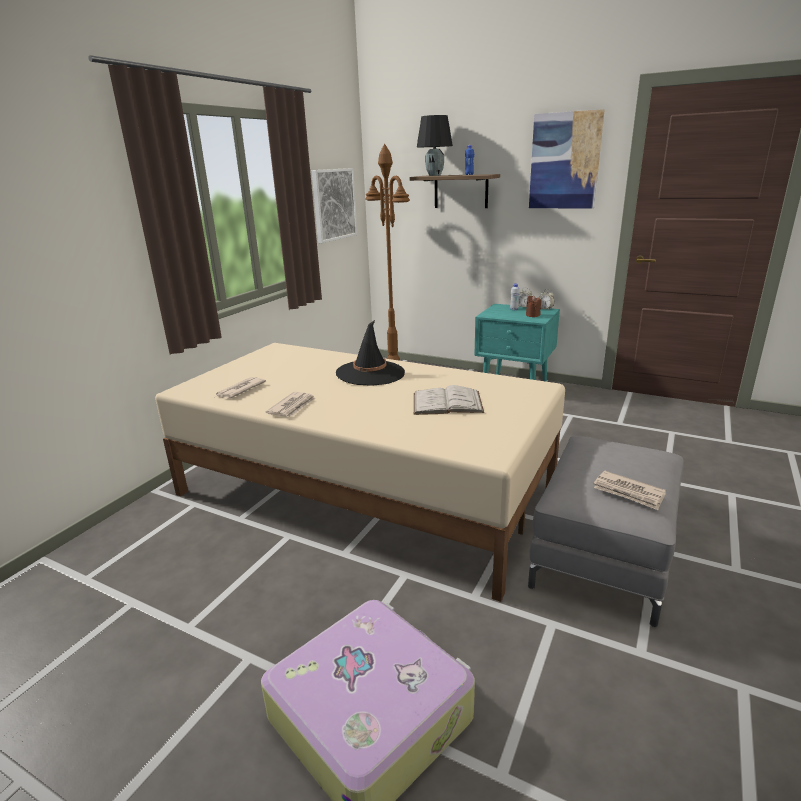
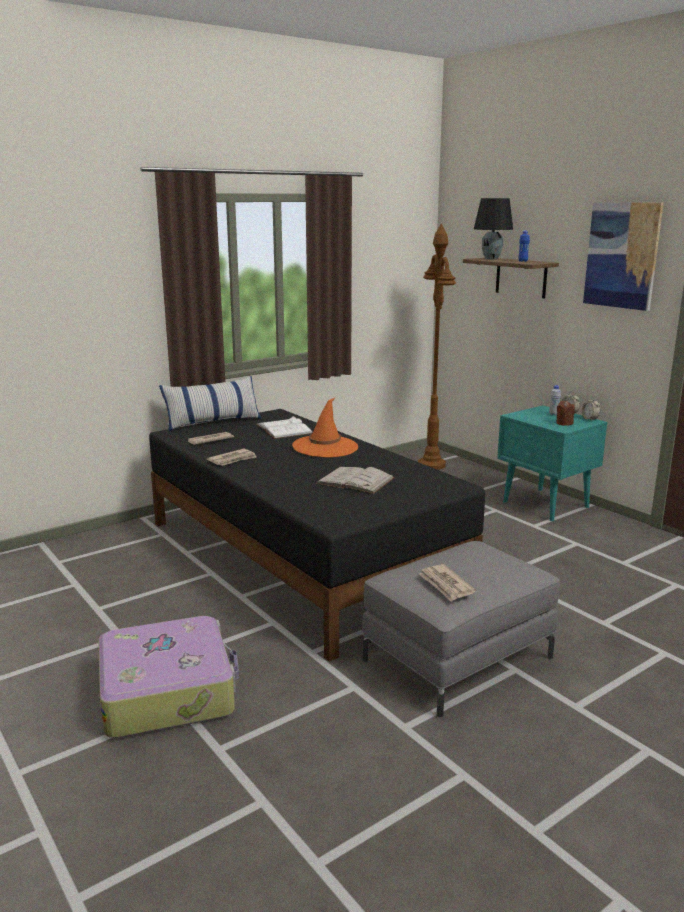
camera: 25 degrees right, 5 degrees down
(219, 369) = (212, 422): none -> pillow
(305, 362) = (284, 429): none -> white book
(334, 204) = (388, 281): picture -> none
(364, 489) = (301, 556): beige bed -> black bed
(370, 373) = (325, 447): black hat -> orange hat

